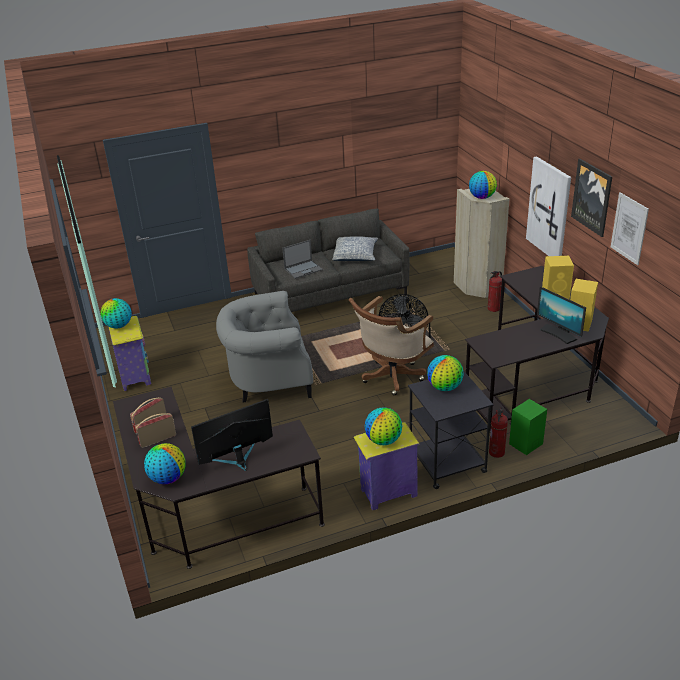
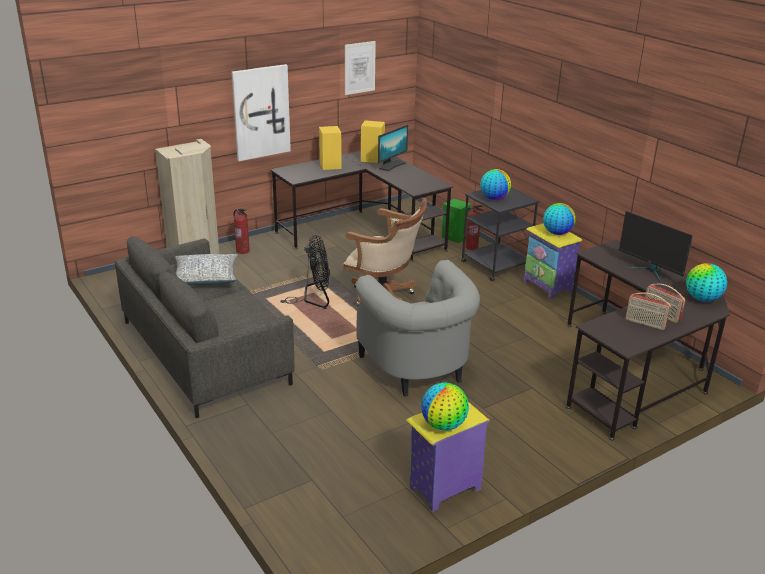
camera: 105 degrees left, 5 degrees down
(303, 269) = (243, 308): laptop -> none
(482, 197) = (196, 148): globe -> none
(592, 197) = (314, 67): picture -> none

